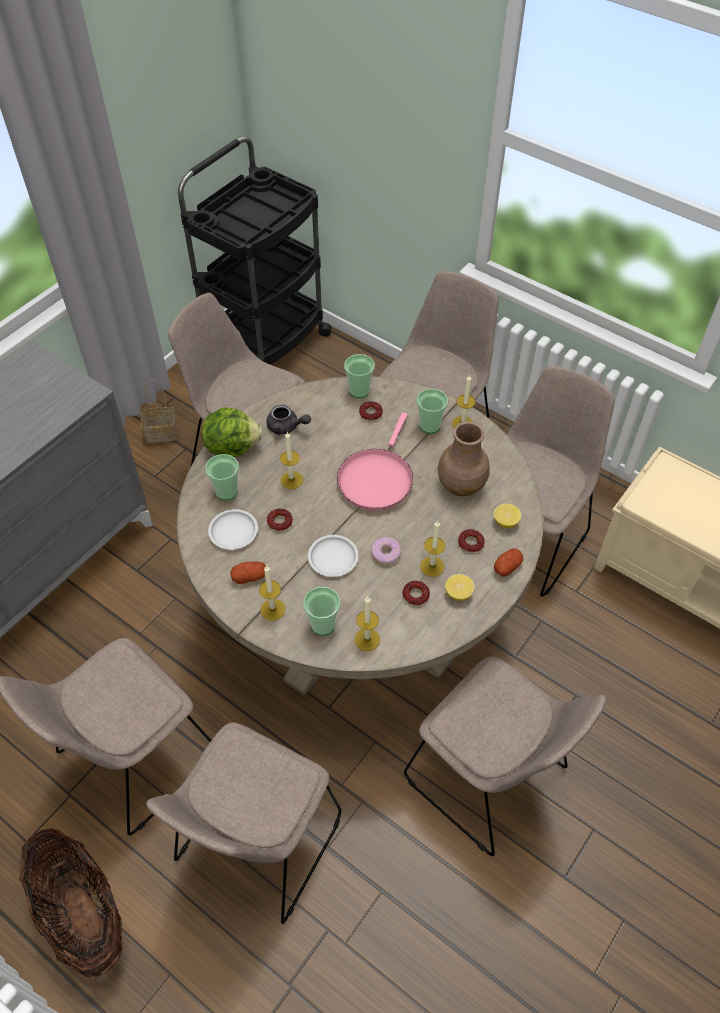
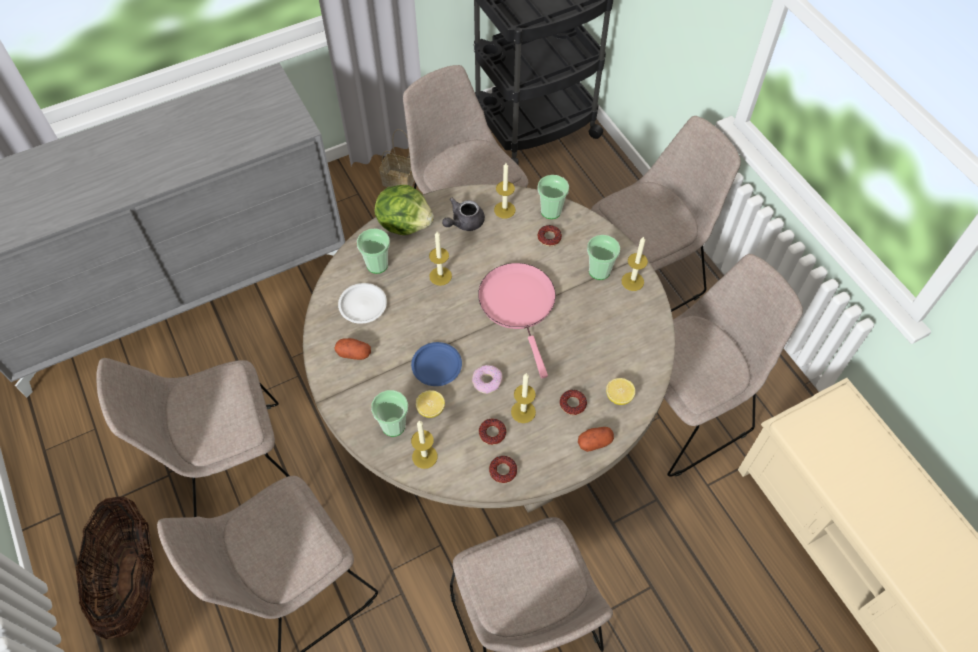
camera: 25 degrees right, 5 degrees up
(272, 609) = (357, 392): candle -> candle (504, 210)
(280, 522) = (408, 312): donut -> donut (503, 471)
(286, 427) = (464, 222): grey teapot -> grey teapot turned 90 degrees clockwise
(333, 557) = (436, 365): white plate -> blue plate
(376, 478) = (519, 304): pink frying pan -> pink frying pan turned 120 degrees clockwise
(458, 593) = (533, 448): lemon -> lemon (431, 409)
(460, 485) = (595, 342): brown vase -> none

